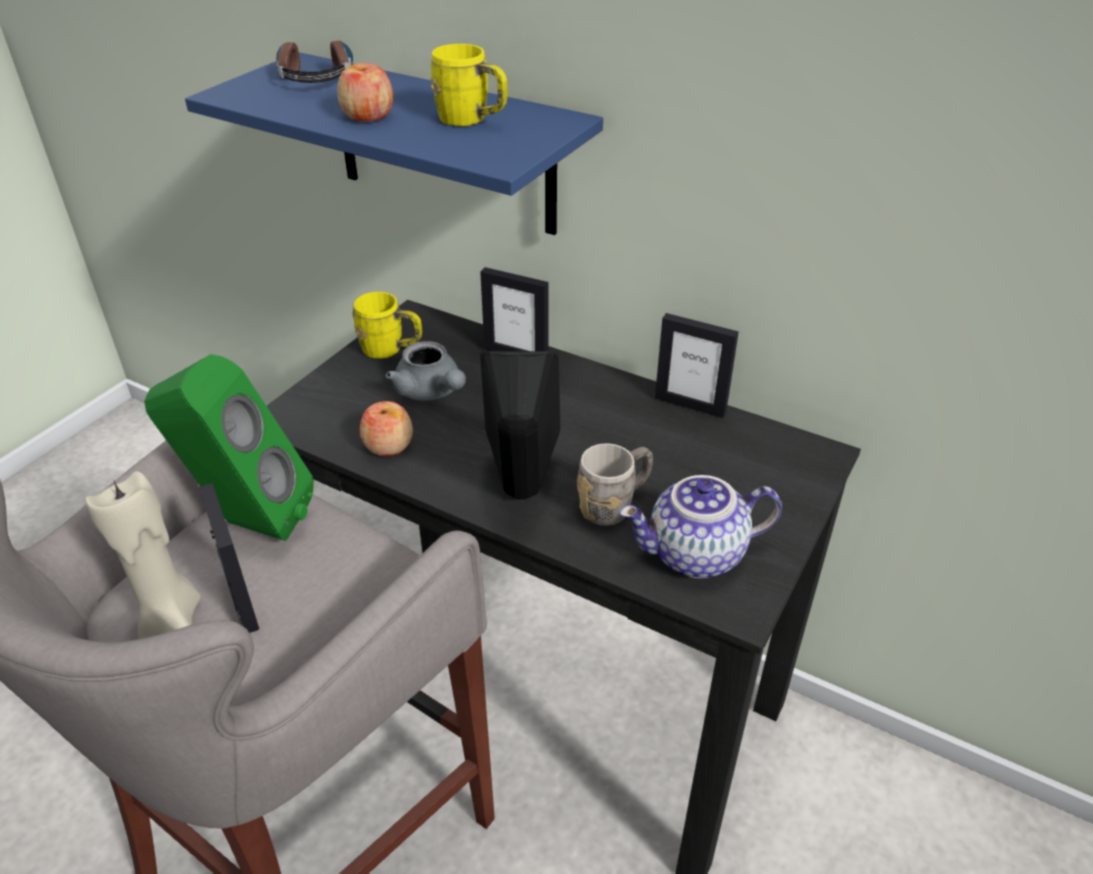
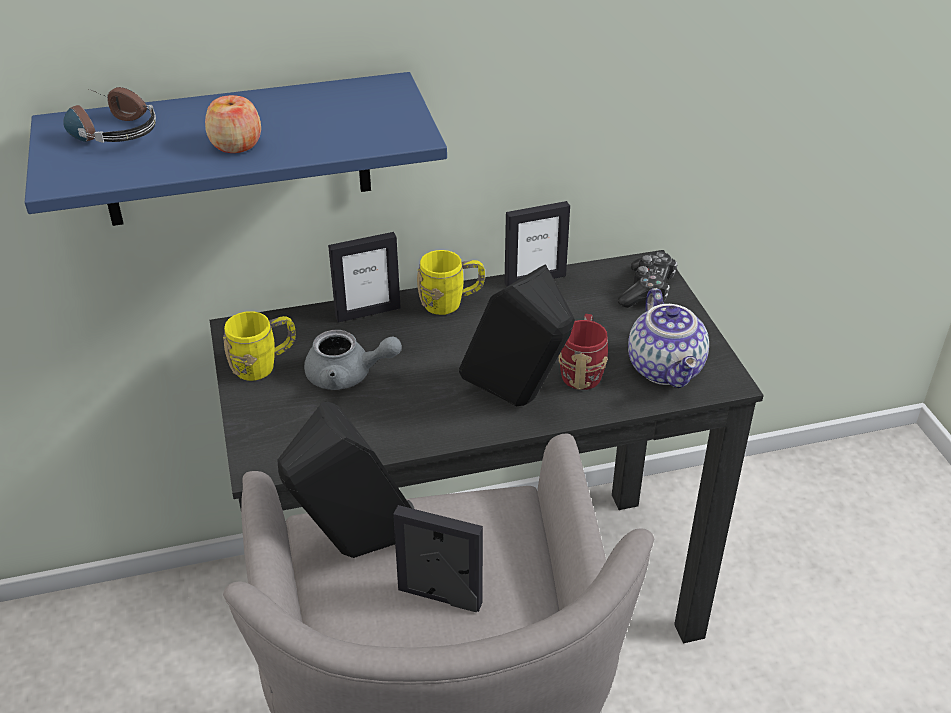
camera: 45 degrees left, 0 degrees up
(173, 619) = (413, 645): beige candle -> none
(248, 521) = (355, 550): green speaker -> black speaker
(388, 445) = (378, 431): apple -> none
(471, 121) = (326, 114): yellow mug -> yellow mug (451, 303)
(614, 505) = (582, 370): grey mug -> red mug
(695, 556) = (667, 369): teapot -> teapot turned 45 degrees counterclockwise
(785, 474) = (647, 290): none -> game controller

